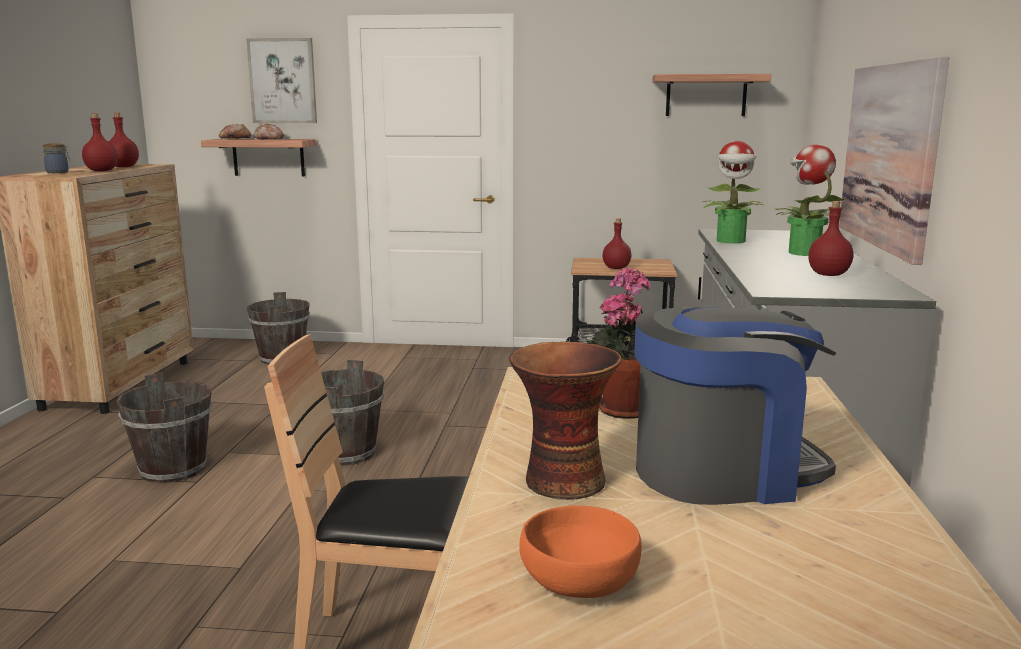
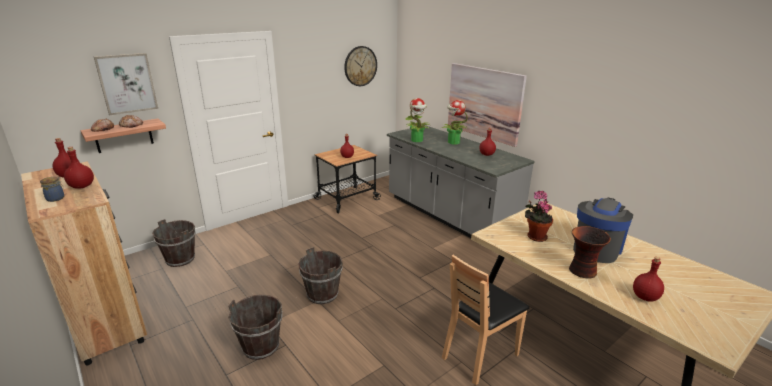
camera: 45 degrees left, 10 degrees up
(580, 582) = (645, 297): orange bowl -> red bottle
(706, 95) = (360, 66): shelf -> wall clock

